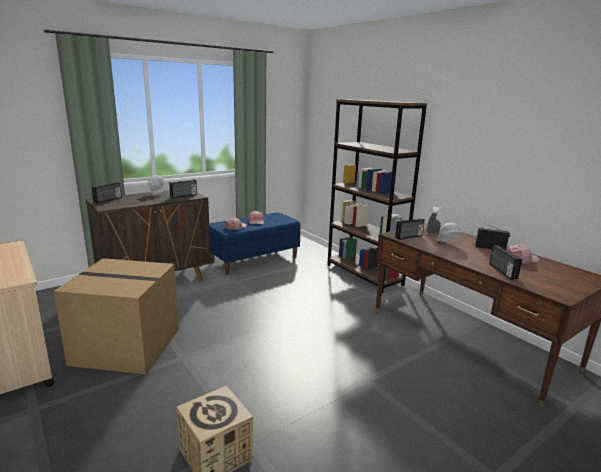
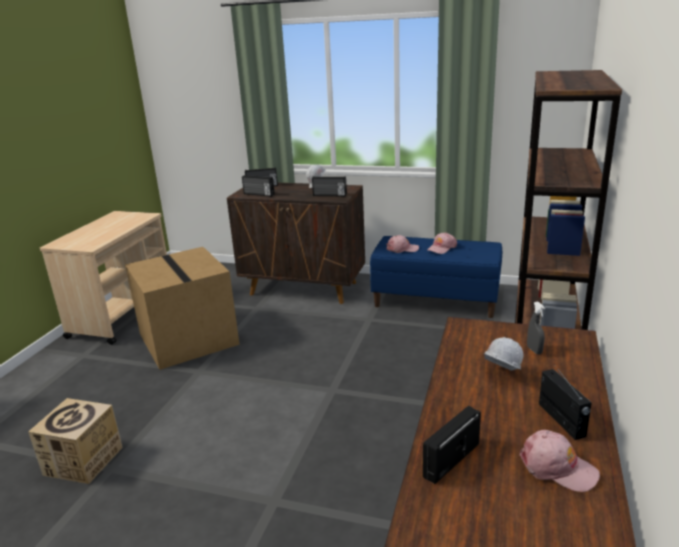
camera: 55 degrees right, 5 degrees up
(409, 237) = (477, 339): radio -> radio (258, 194)

